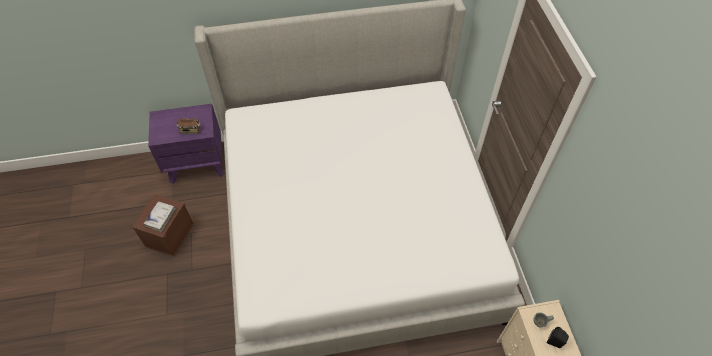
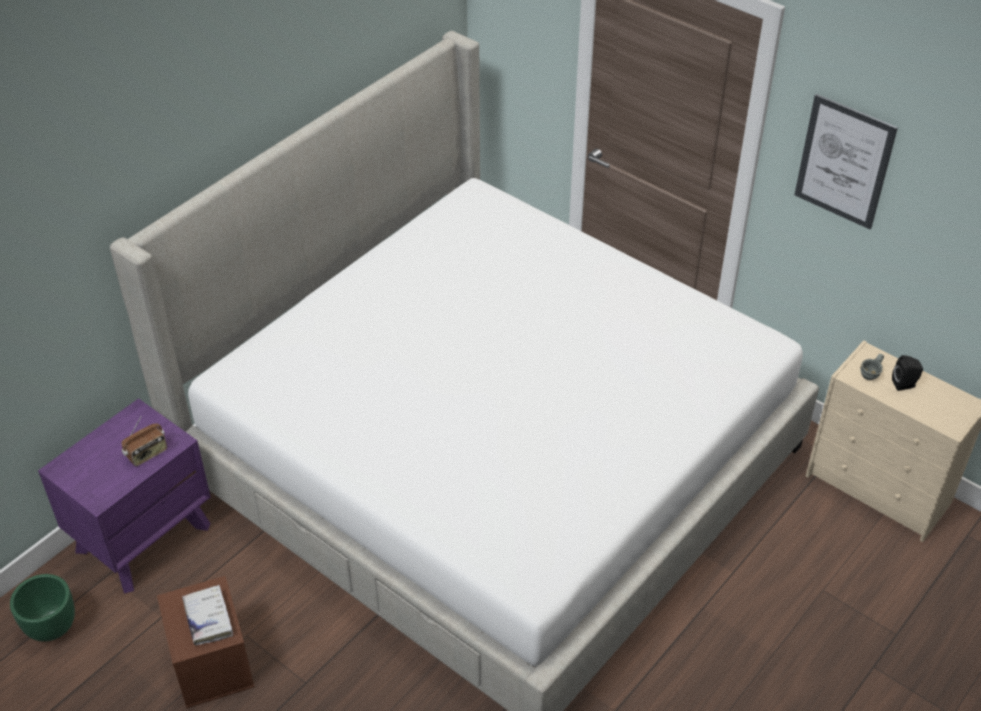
camera: 40 degrees left, 10 degrees down
(135, 178) = (51, 628): none -> green planter
(587, 195) = (844, 162): none -> picture

